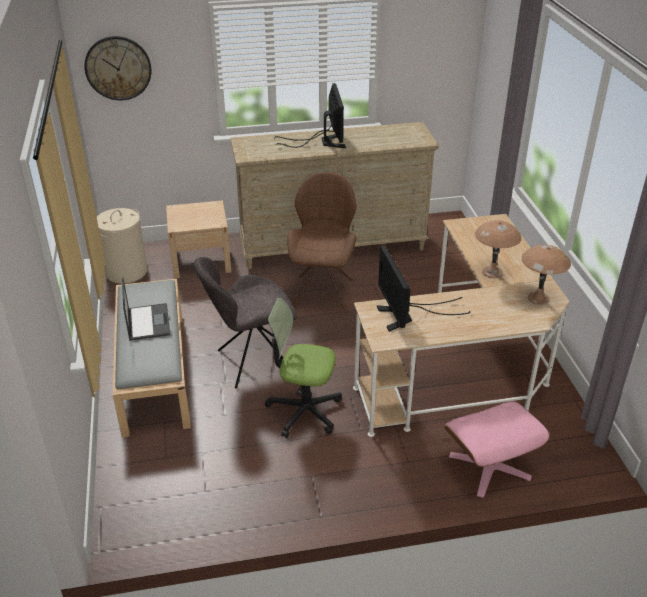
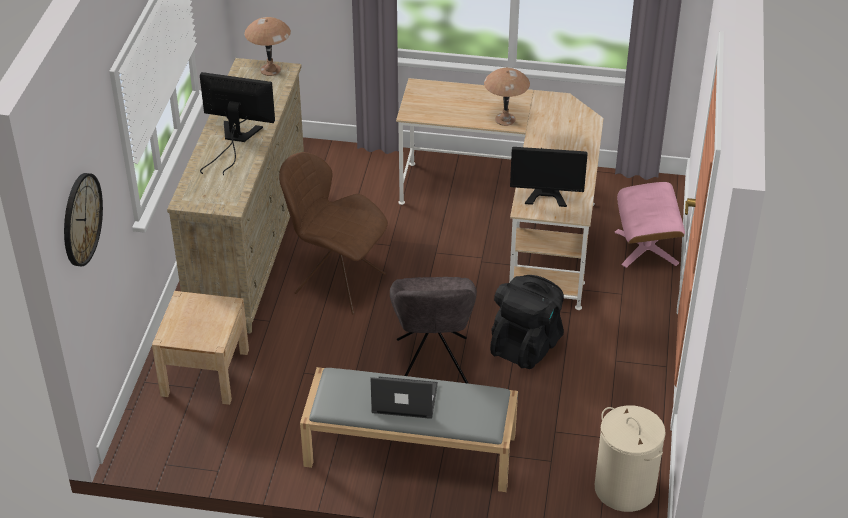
camera: 70 degrees left, 5 degrees up
(126, 271) = (184, 449): beige laundry basket -> beige laundry basket (624, 488)
(304, 411) = (526, 345): office chair -> black backpack
(538, 298) = (557, 107): brown table lamp -> brown table lamp (270, 70)

